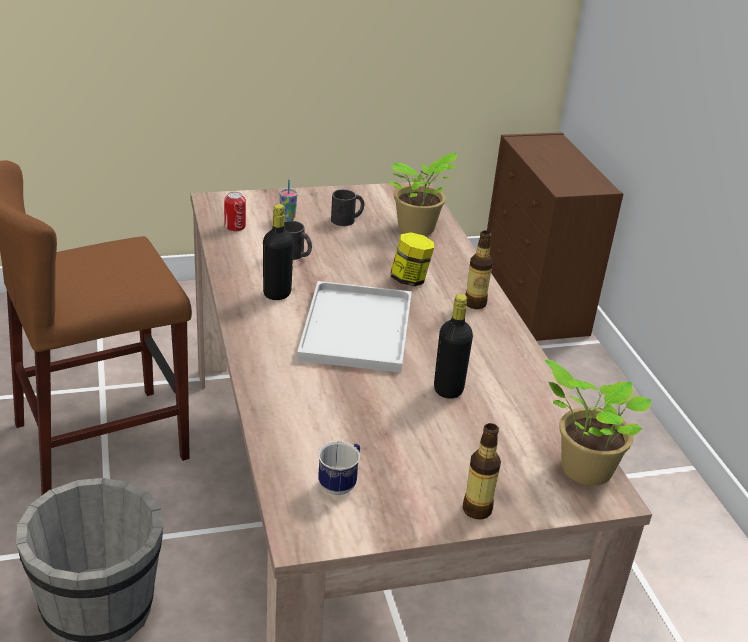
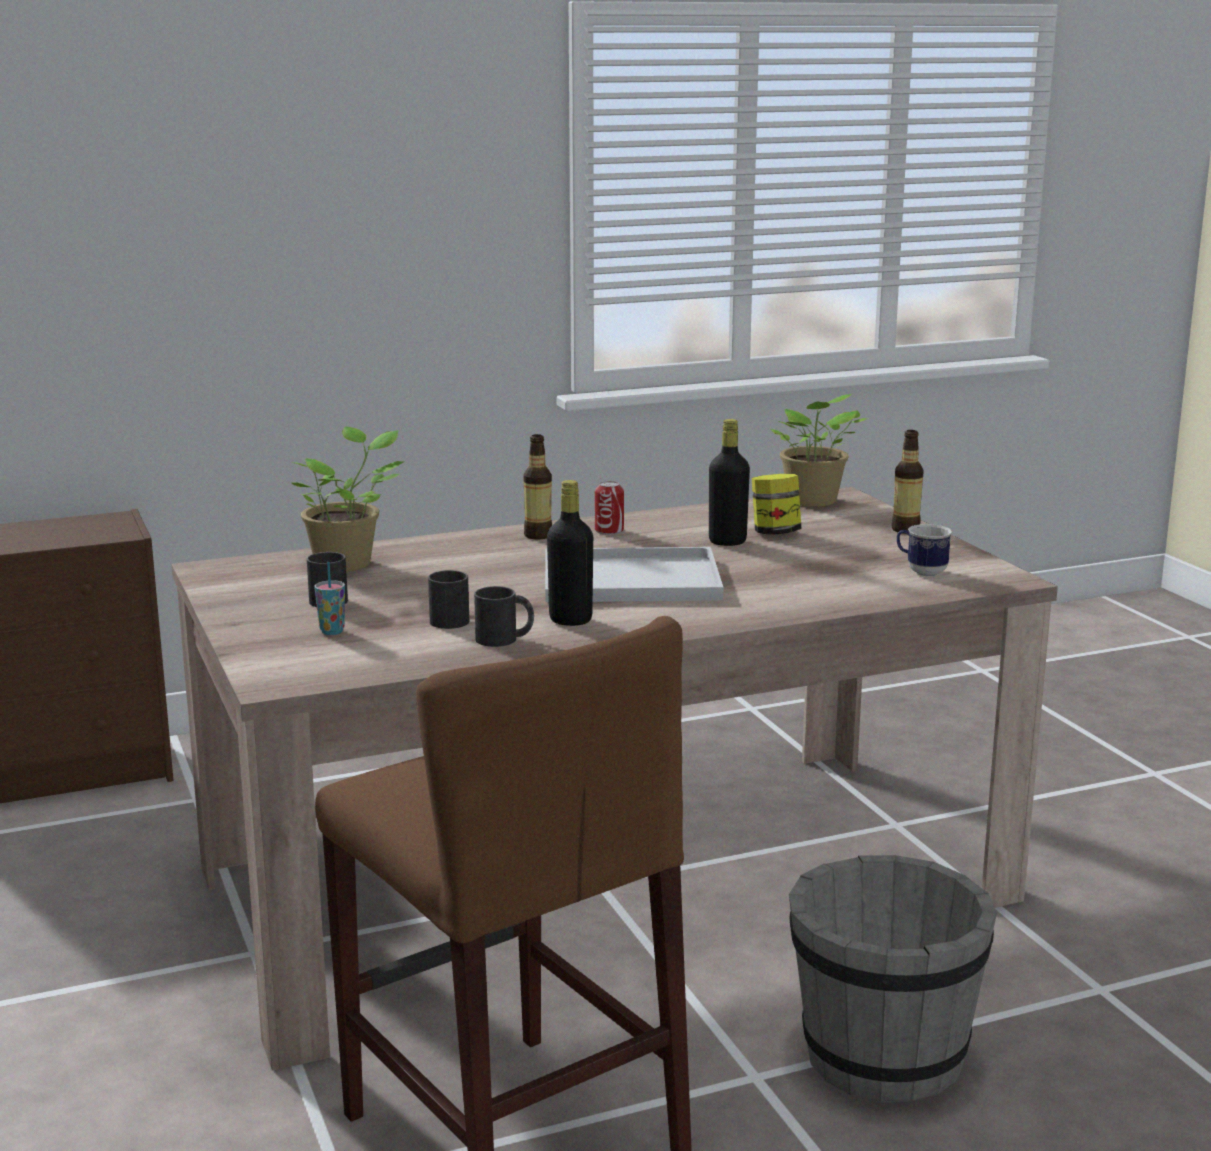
camera: 95 degrees left, 15 degrees down
(235, 226) = (372, 660): can -> can (609, 530)
(251, 268) = (505, 639): none -> black mug
(410, 280) = (495, 562): jar -> jar (775, 533)

